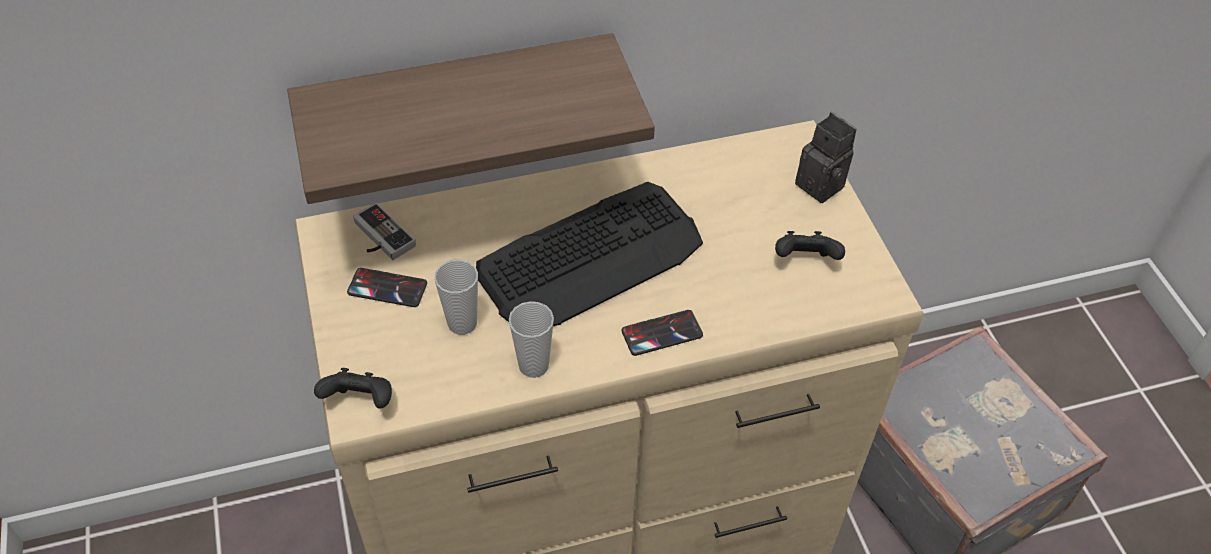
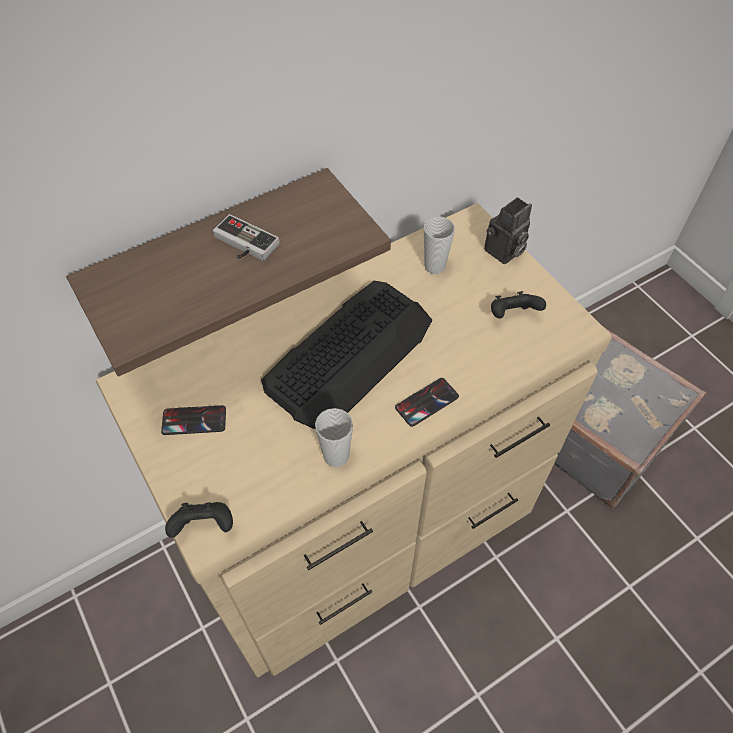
camera: 15 degrees left, 5 degrees up
(379, 238) = (173, 379): game controller -> game controller (242, 244)
(462, 323) = (266, 435): cup -> cup (434, 266)
(823, 185) = (504, 252): camera -> camera turned 105 degrees clockwise

